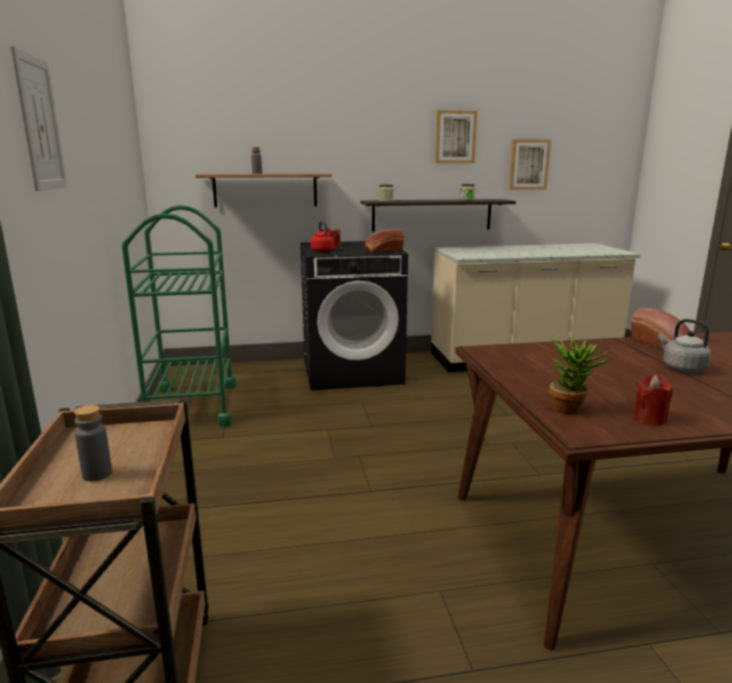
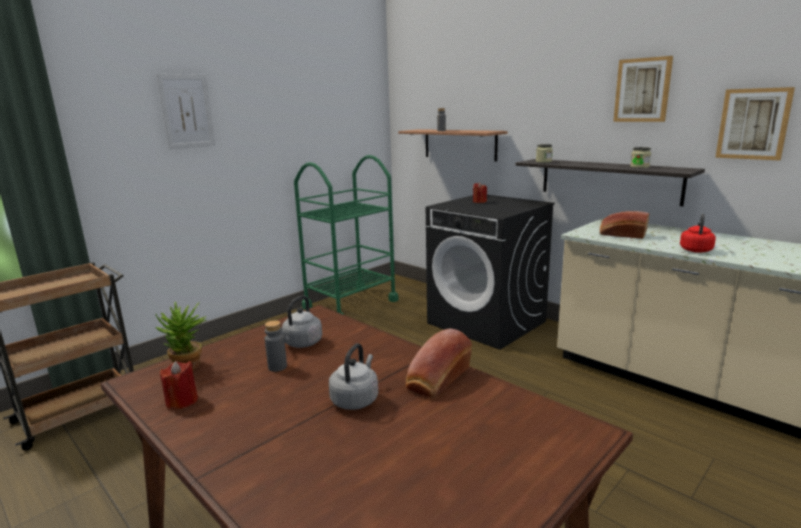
camera: 55 degrees right, 0 degrees up
(97, 474) = (36, 291): grey bottle -> grey bottle (277, 367)
(321, 250) = (455, 203): red kettle -> red kettle (696, 250)
(383, 251) = (494, 212): bread -> bread (621, 235)
(554, 365) = (301, 343): none -> grey kettle

